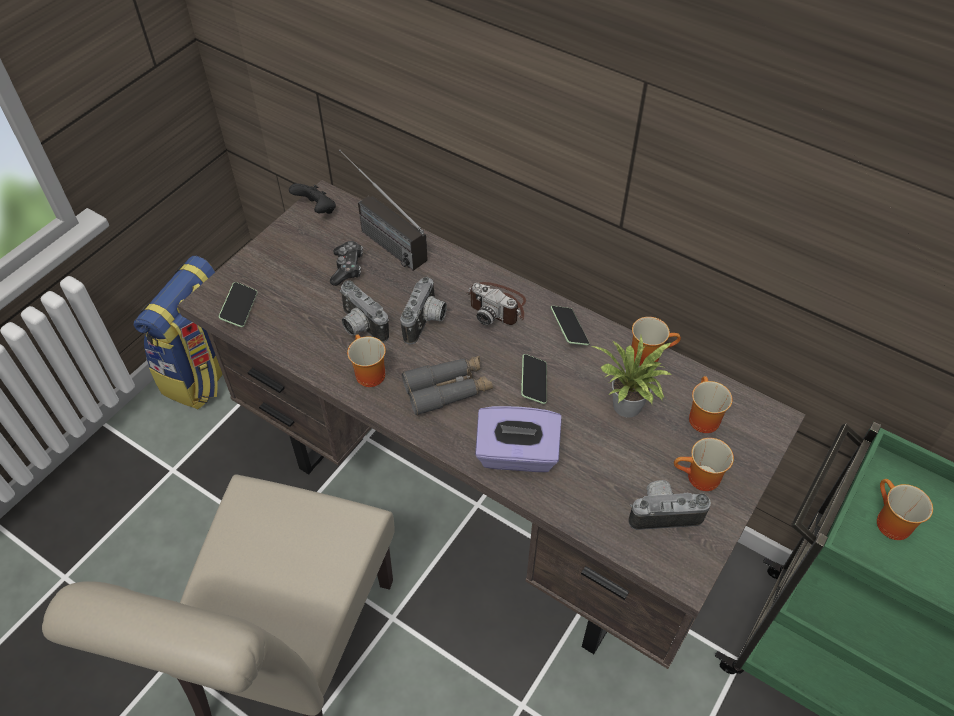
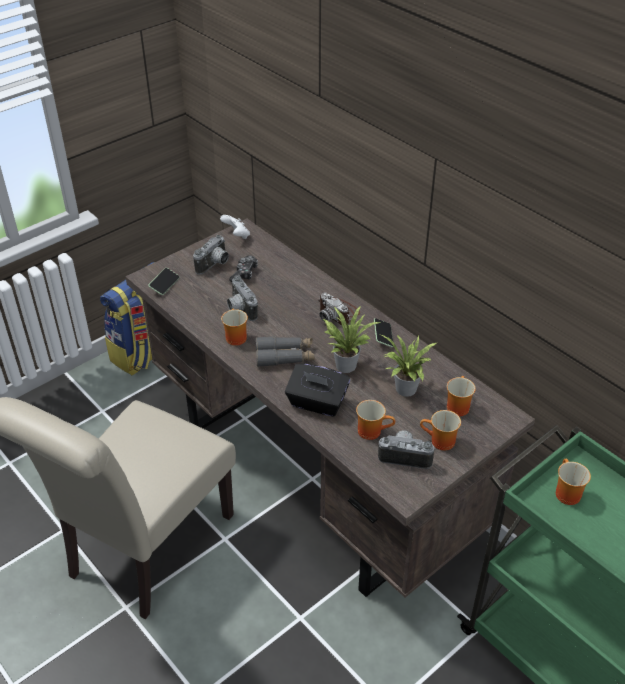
camera: 15 degrees right, 10 degrees down
(317, 210) = (236, 235): black game controller -> white game controller
(378, 236) = (272, 258): radio -> none
(427, 322) = (286, 315): camera -> camera (215, 265)
(517, 455) = (317, 403): purple tissue box -> black tissue box
(533, 383) = (345, 364): phone -> potted plant
(648, 353) = (434, 361): mug -> mug (372, 430)

